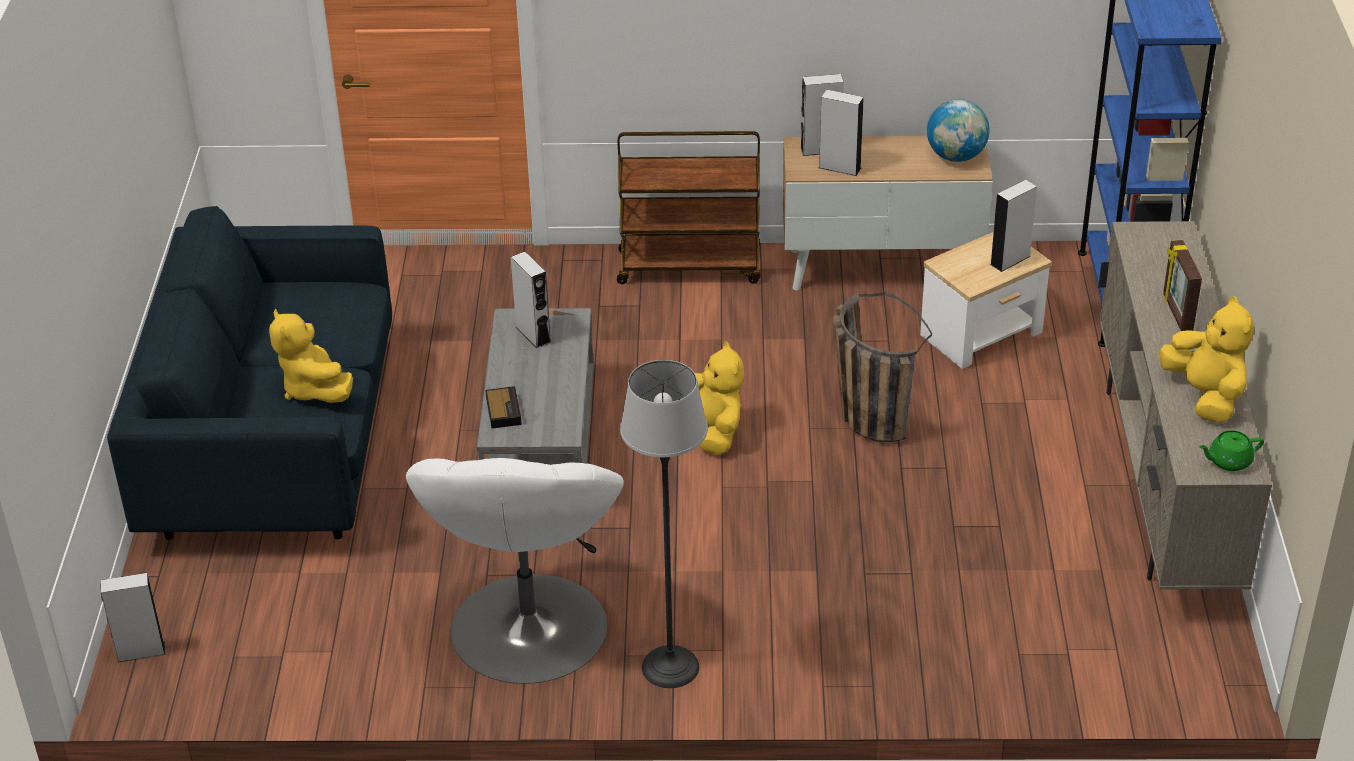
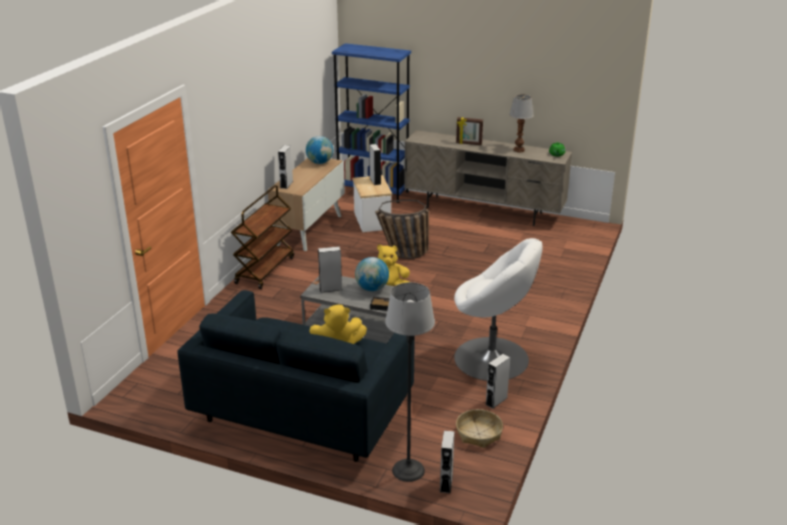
camera: 70 degrees left, 10 degrees down
(284, 661) = (478, 434): none -> basket
(559, 381) = (372, 288): none -> globe
(670, 666) = (533, 328): floor lamp -> floor lamp (408, 470)
(839, 167) = (304, 184): grey speaker -> grey speaker (496, 401)
(1205, 396) = (519, 150): yellow plush toy -> table lamp

